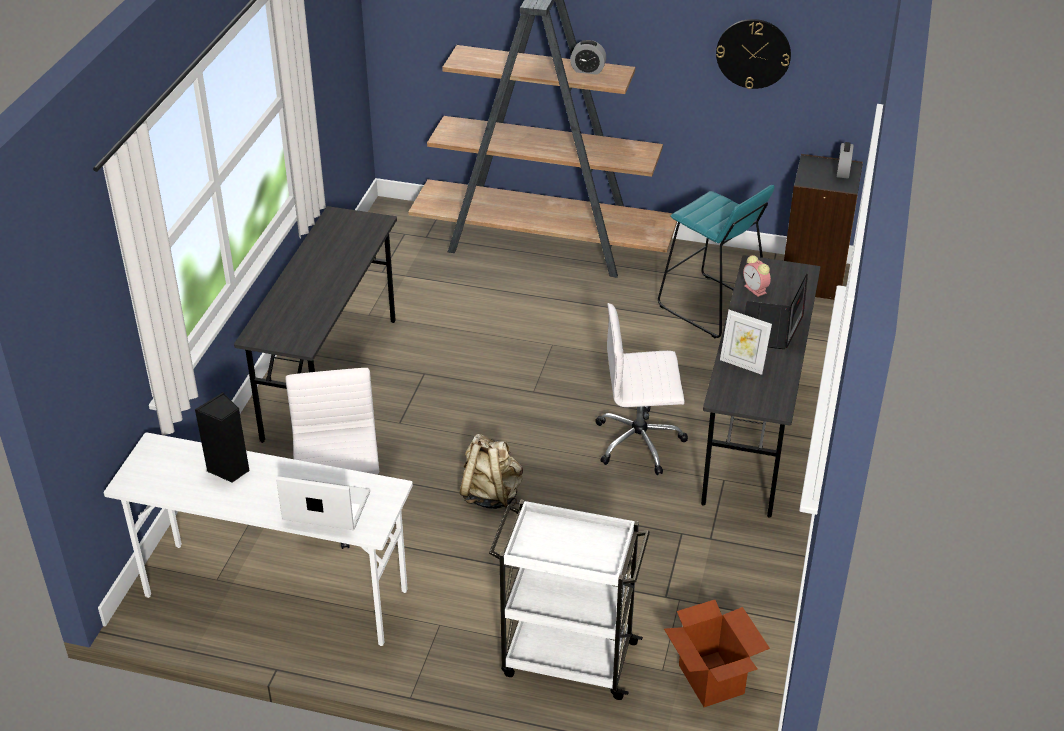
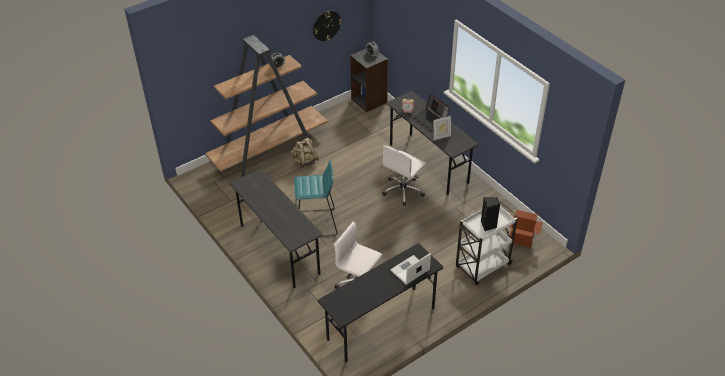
camera: 50 degrees left, 5 degrees up
(229, 469) = (364, 286): black speaker -> black speaker (488, 225)
(275, 594) = (381, 324): white desk -> black desk
(491, 495) = (390, 241): beige backpack -> beige backpack (304, 161)
(711, 307) = (355, 132): turquoise stool -> turquoise stool (316, 224)

